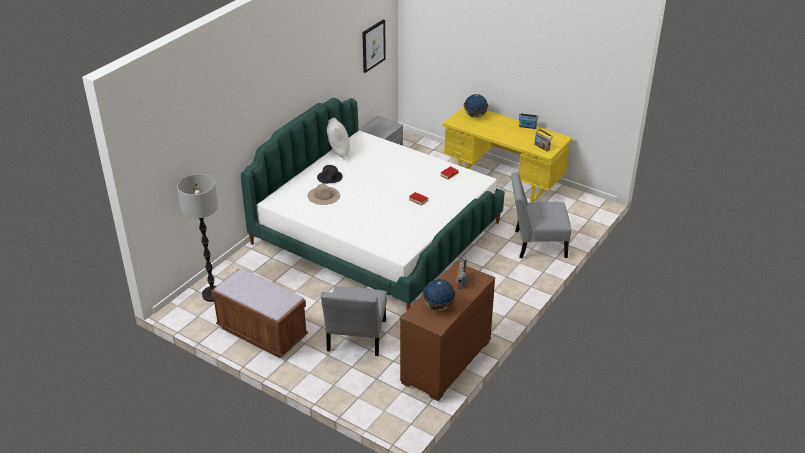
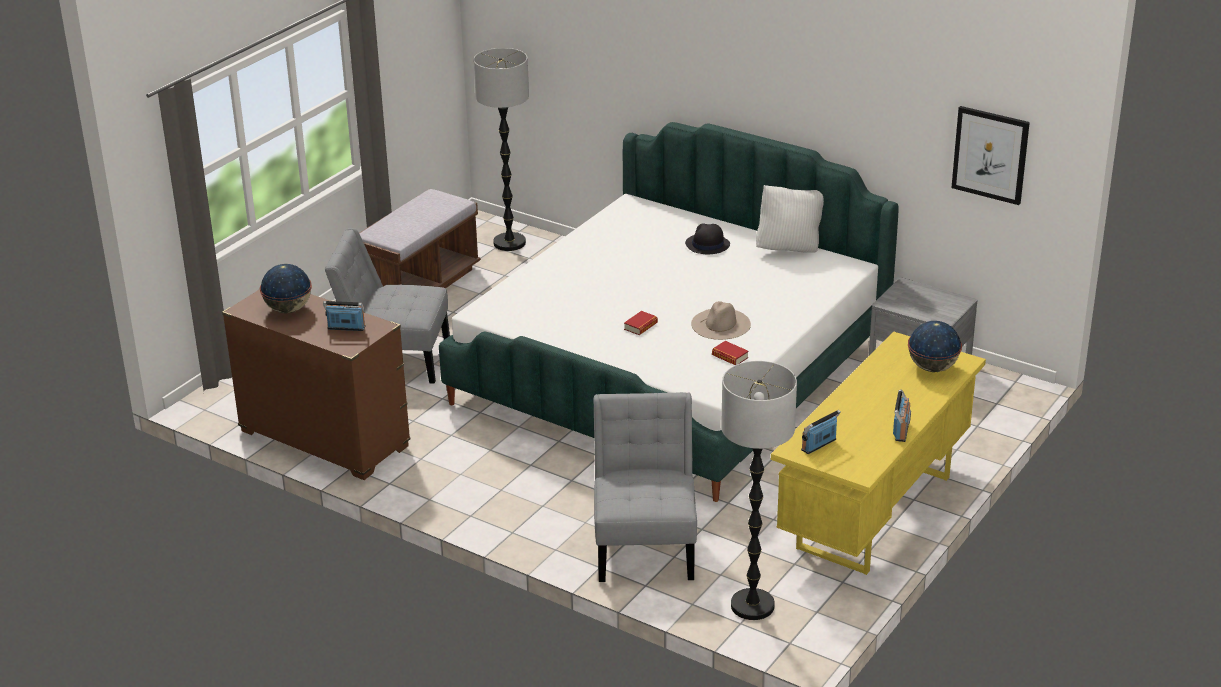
camera: 90 degrees right, 5 degrees down
(323, 195) = (650, 242): beige hat -> beige hat (721, 324)
(576, 215) = (752, 606): none -> floor lamp

